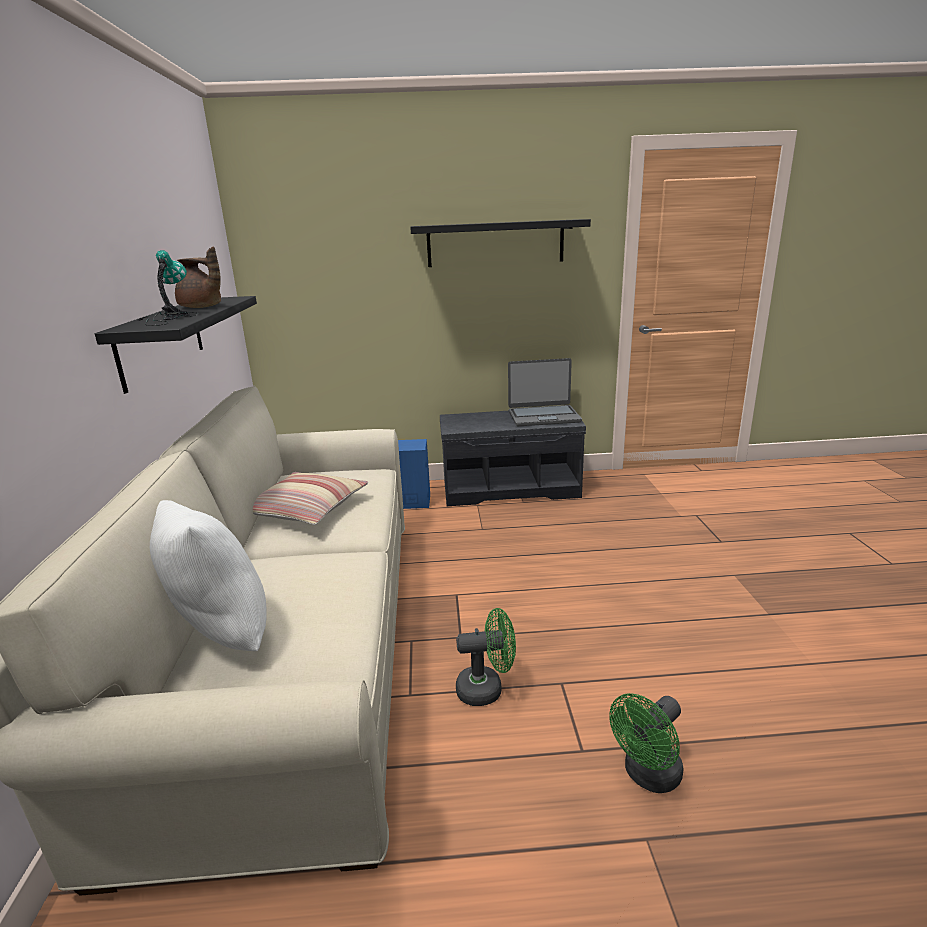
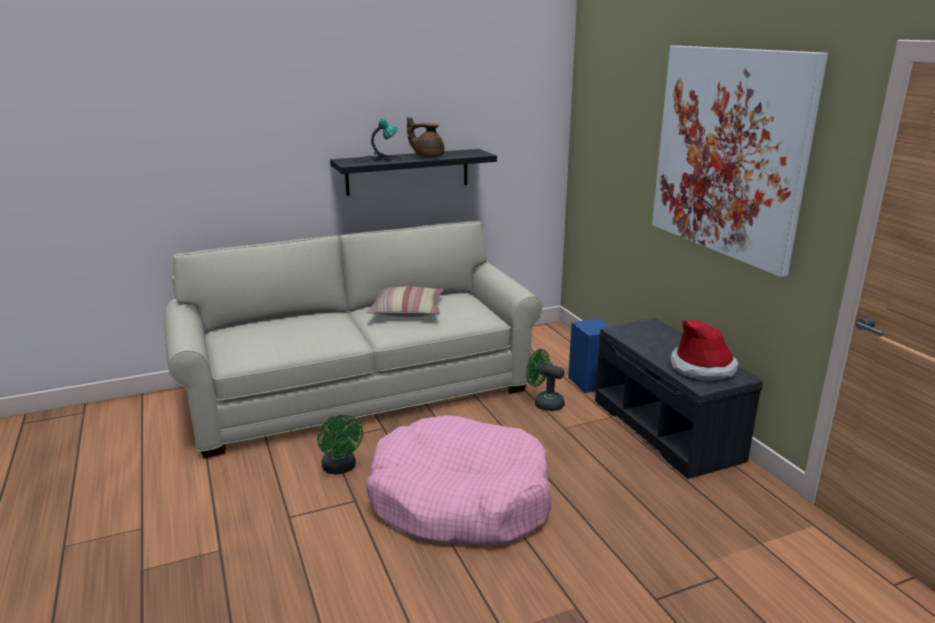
camera: 70 degrees right, 0 degrees up
(202, 307) = (428, 156): brown teapot -> brown teapot turned 90 degrees clockwise
(219, 635) = (261, 325): white pillow -> none
(495, 243) = (729, 153): black shelf -> picture
(543, 416) = (702, 367): laptop -> hat
(580, 606) = (459, 500): none -> pink dog bed
(647, 776) = (269, 548): green fan -> green fan (544, 403)

